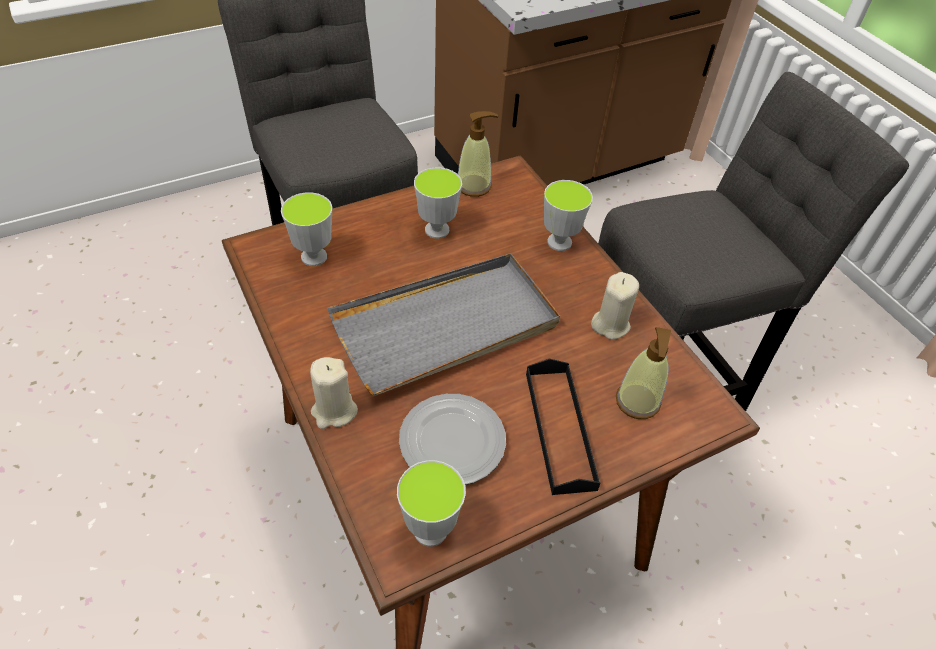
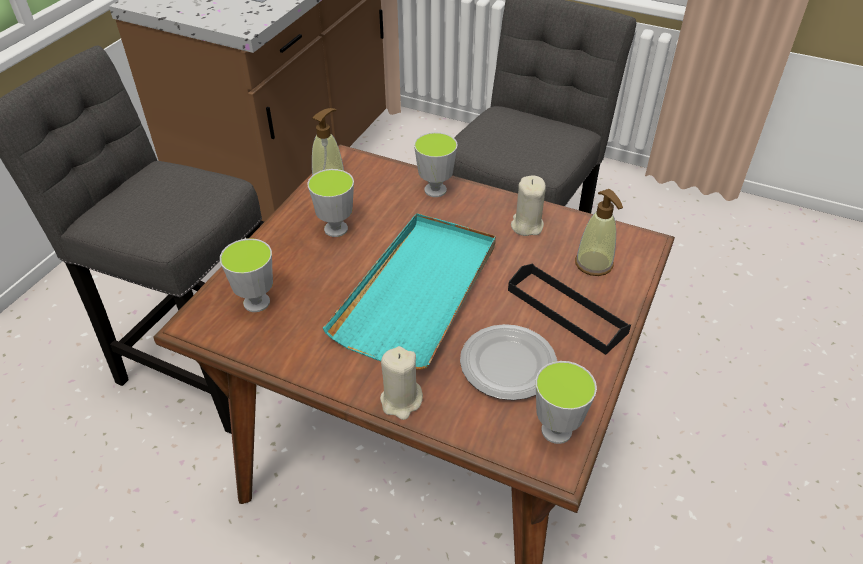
camera: 35 degrees left, 5 degrees down
(446, 326) = (419, 292): grey tray -> turquoise tray

